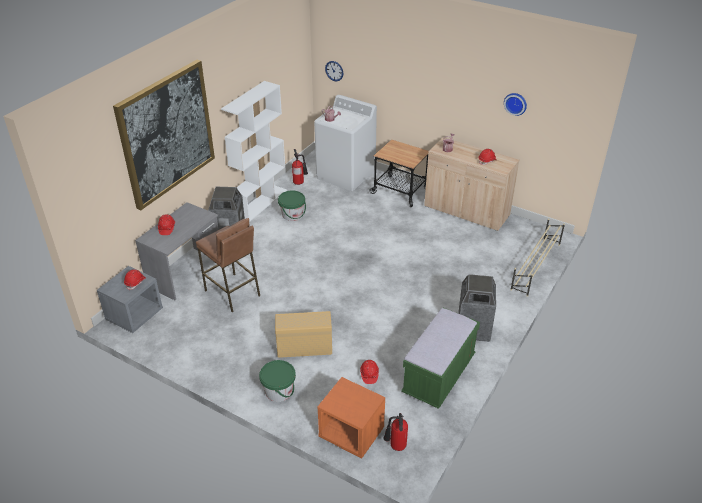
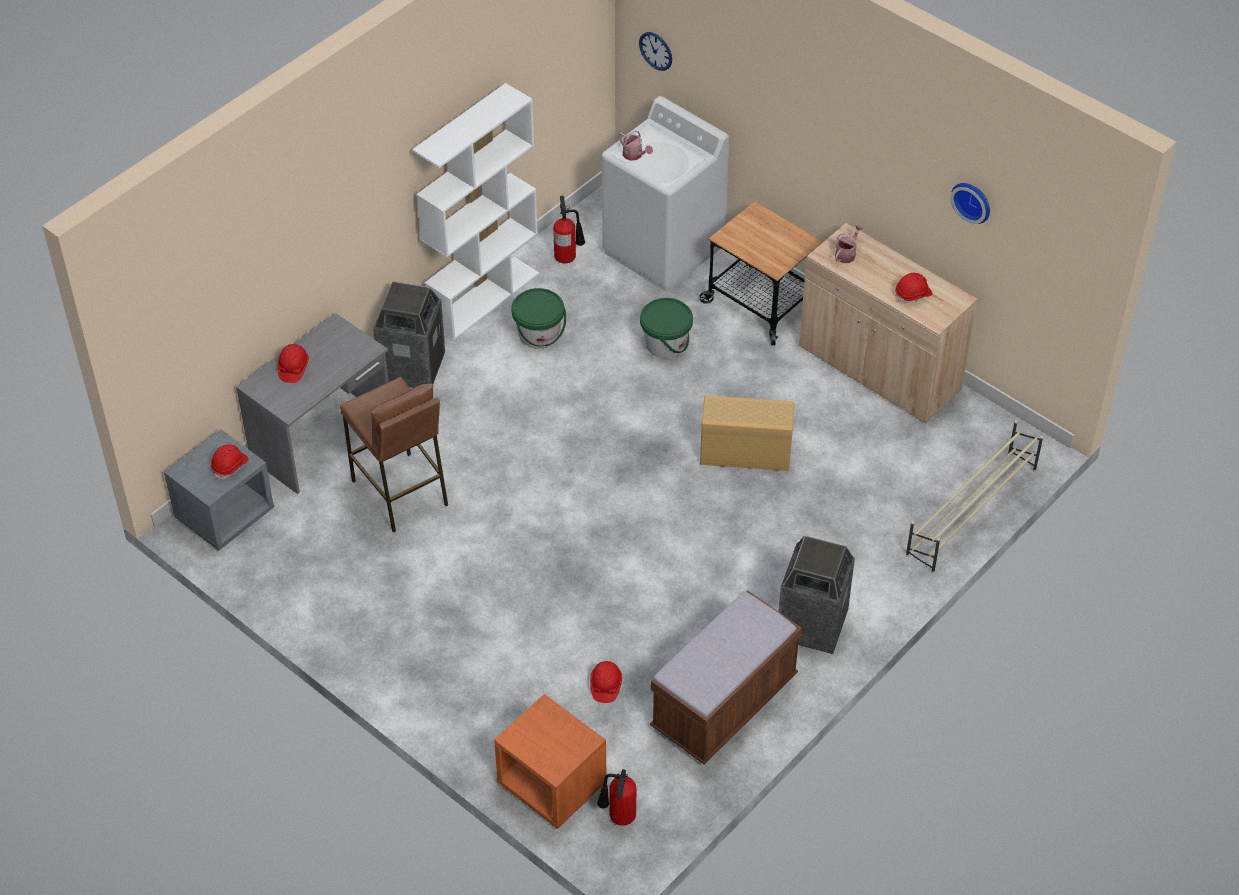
camera: 10 degrees right, 10 degrees up
(166, 133) = (305, 208): picture -> none
(279, 391) = (448, 693): green bucket -> green bucket (666, 344)
(303, 348) = (505, 620): beige storage box -> beige storage box (743, 454)
(438, 375) = (724, 704): green bench -> brown bench

